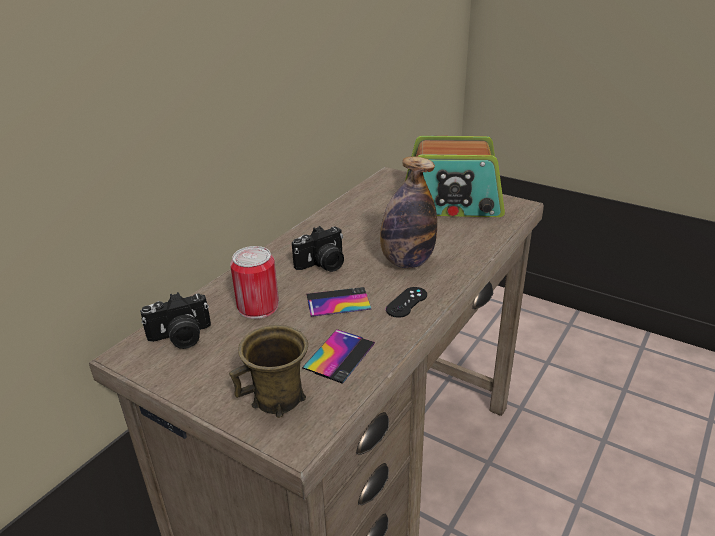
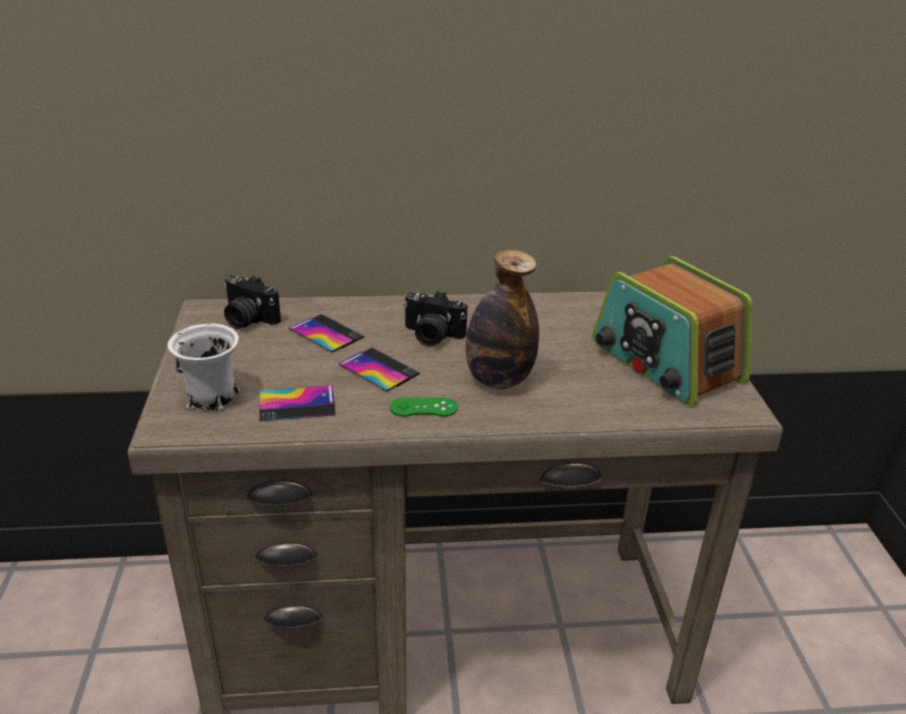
camera: 50 degrees right, 0 degrees up
(258, 306) = (326, 333): can -> phone
(279, 399) = (211, 398): brown mug -> white mug
(406, 302) = (423, 408): black game controller -> green game controller

